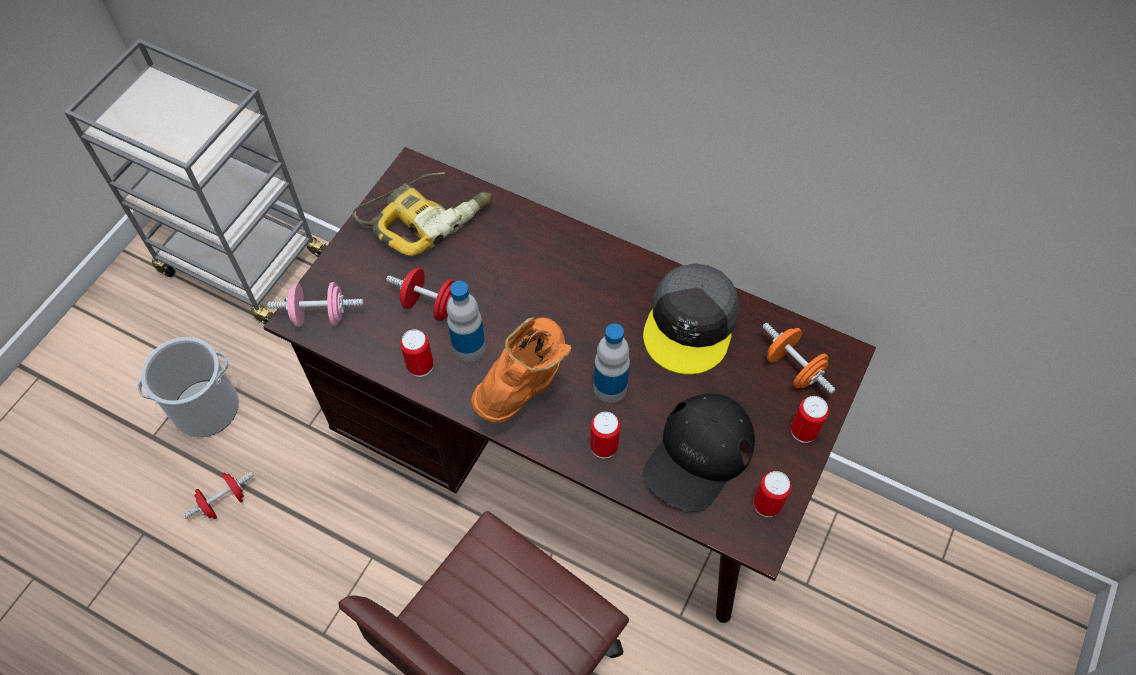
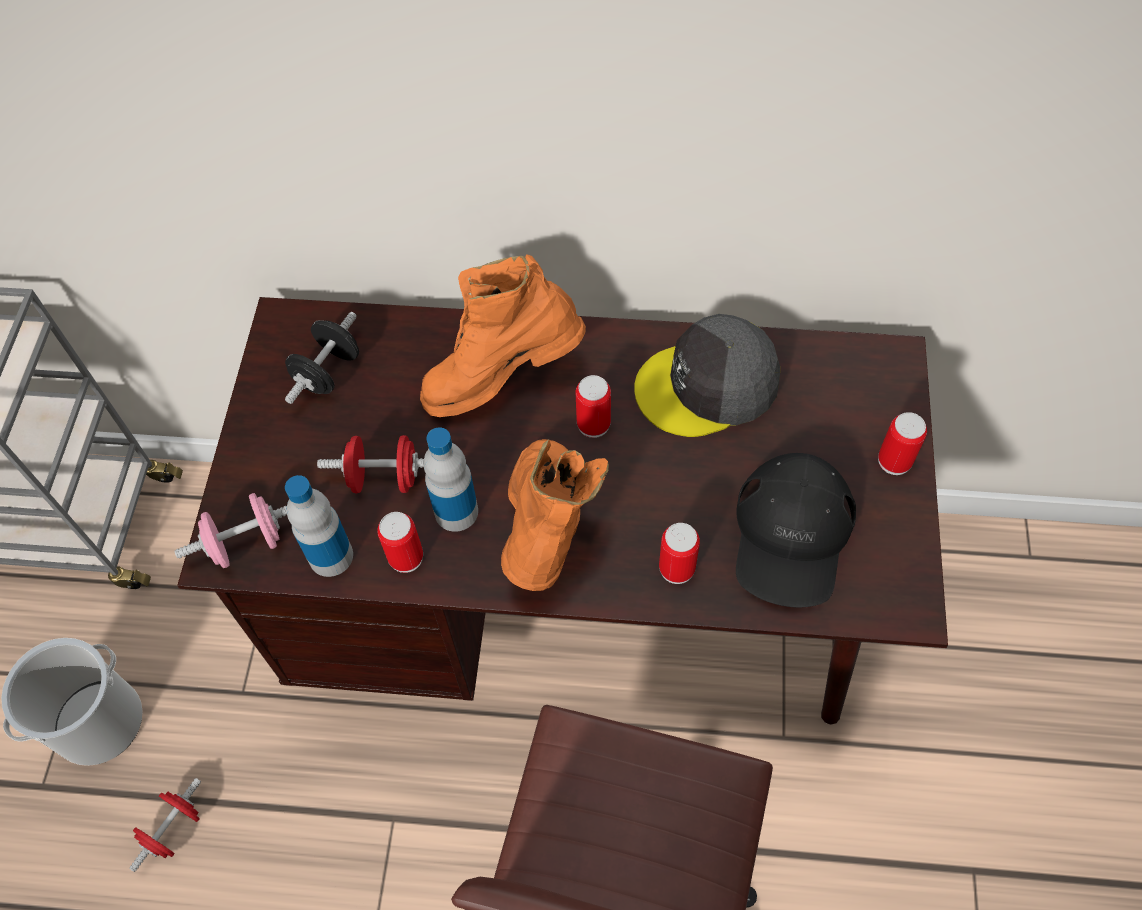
camera: 20 degrees left, 0 degrees up
(426, 217) = (328, 372): power drill -> black dumbbell
(545, 265) = (502, 378): none -> orange boot
(610, 387) = (650, 495): bottle -> bottle (331, 556)
(691, 324) = (708, 386): grey cap -> grey cap turned 75 degrees clockwise
(767, 504) = (896, 561): can -> can (593, 424)
(793, 368) = (847, 394): orange dumbbell -> none

